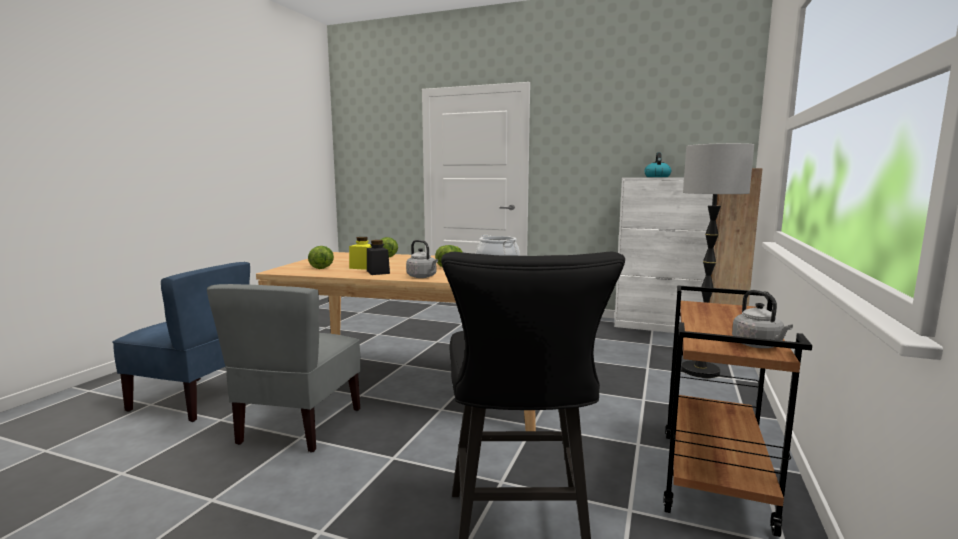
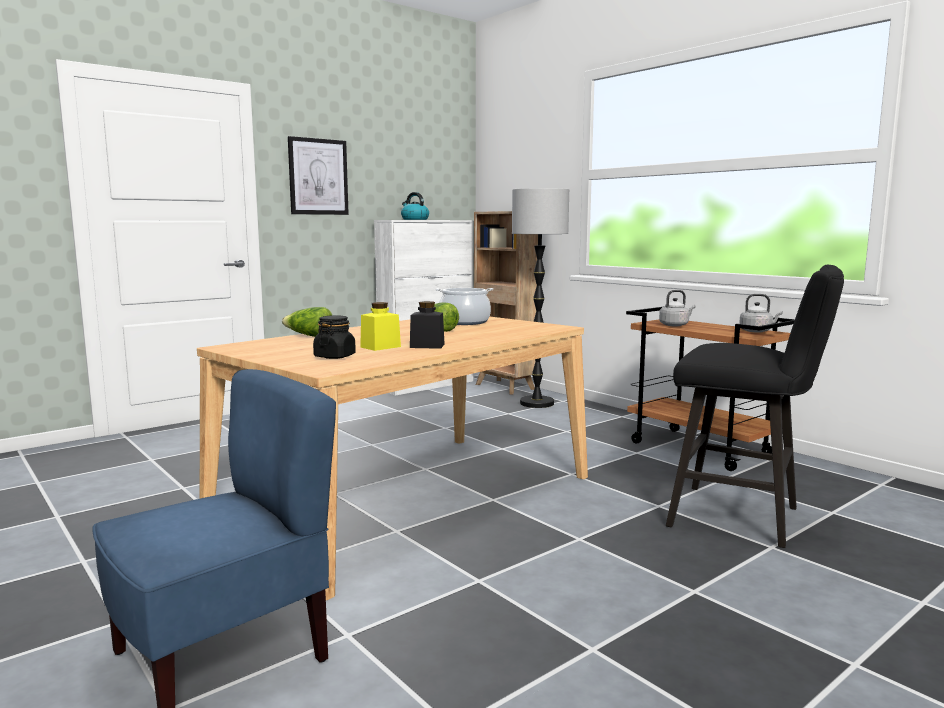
camera: 60 degrees left, 0 degrees up
(299, 426) = (444, 578): grey chair -> none
(321, 267) = (335, 356): lettuce -> black jar
(423, 277) = (486, 339): grey kettle -> grey kettle (675, 325)
(577, 144) = (318, 177): none -> picture

